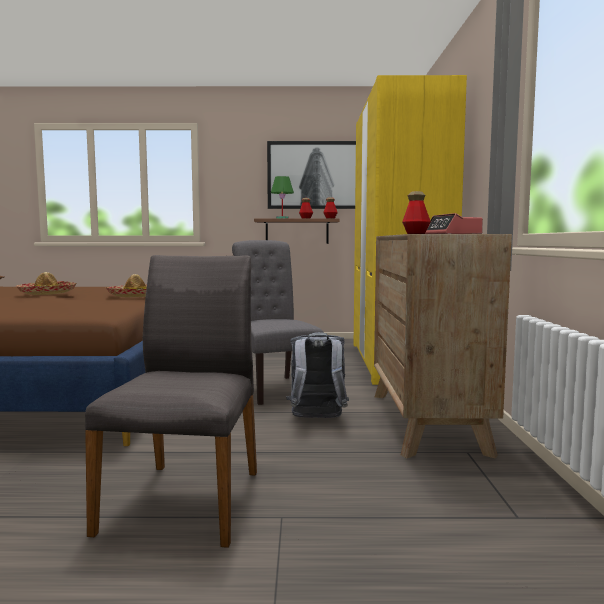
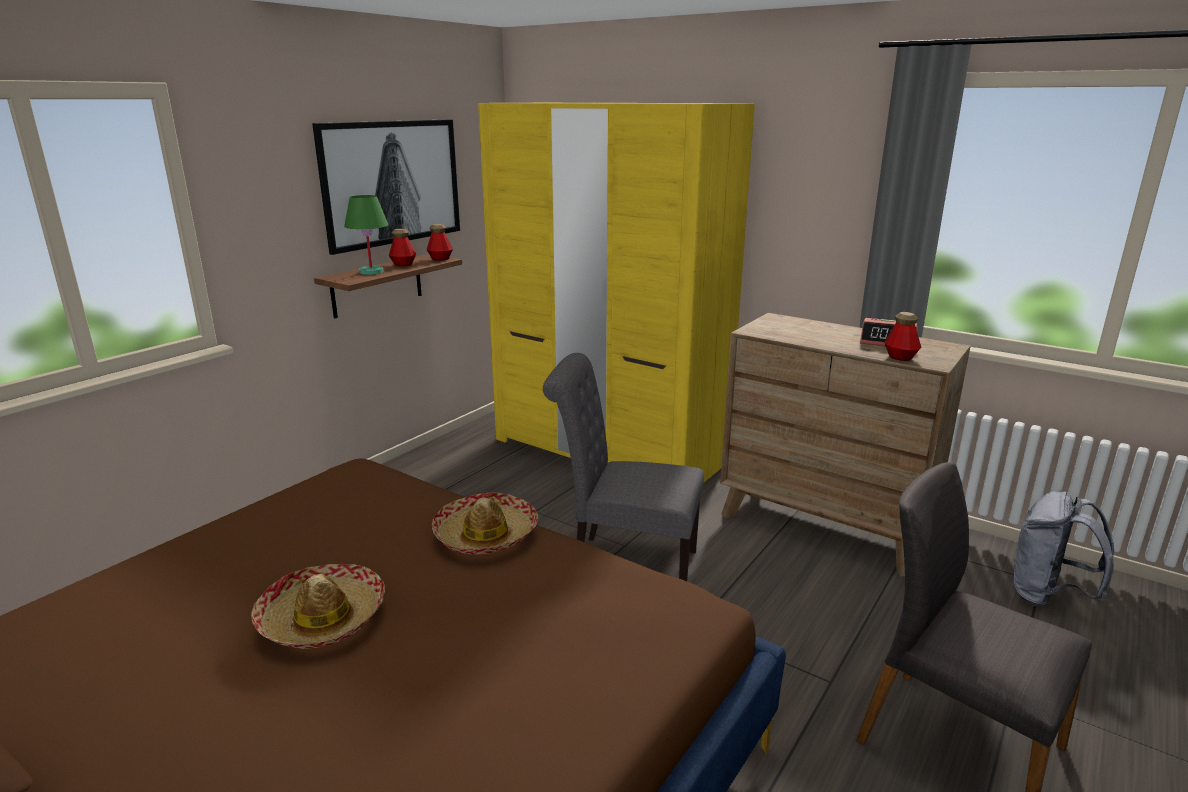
camera: 55 degrees left, 15 degrees up
(317, 419) = (770, 579): grey backpack -> grey backpack (1048, 596)

